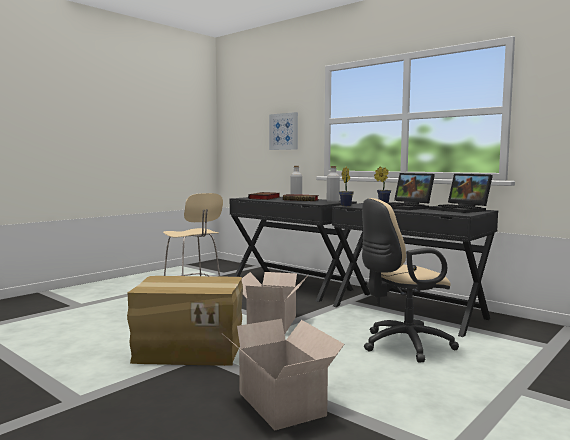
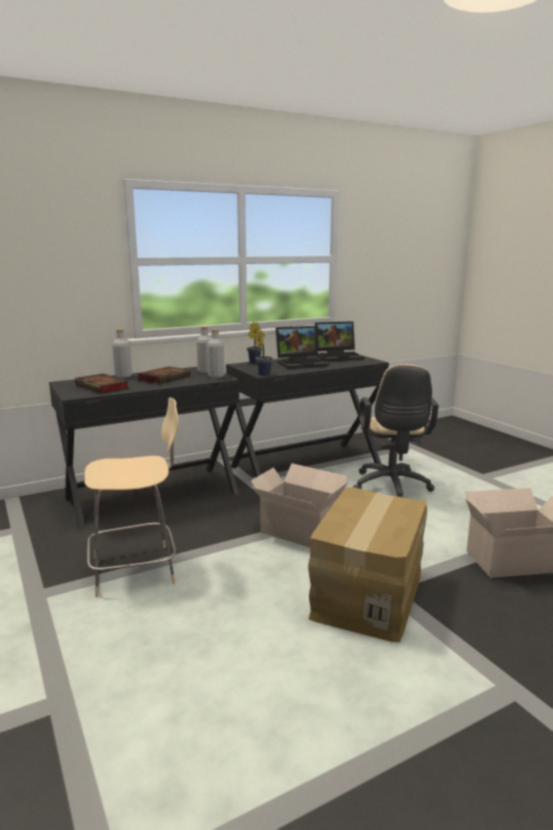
camera: 70 degrees left, 10 degrees up
(284, 131) = (48, 274): picture -> none
(322, 203) = (216, 376): none -> grey bottle

